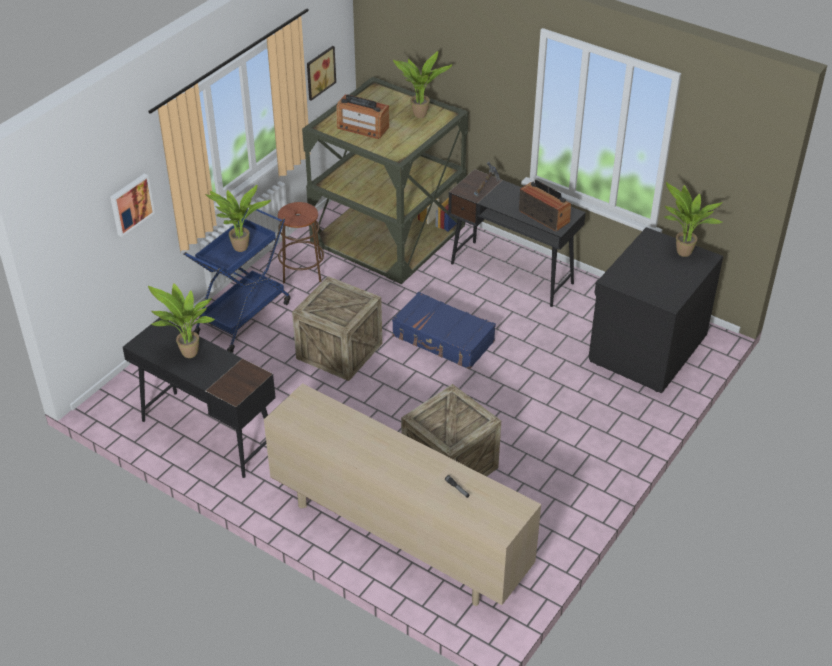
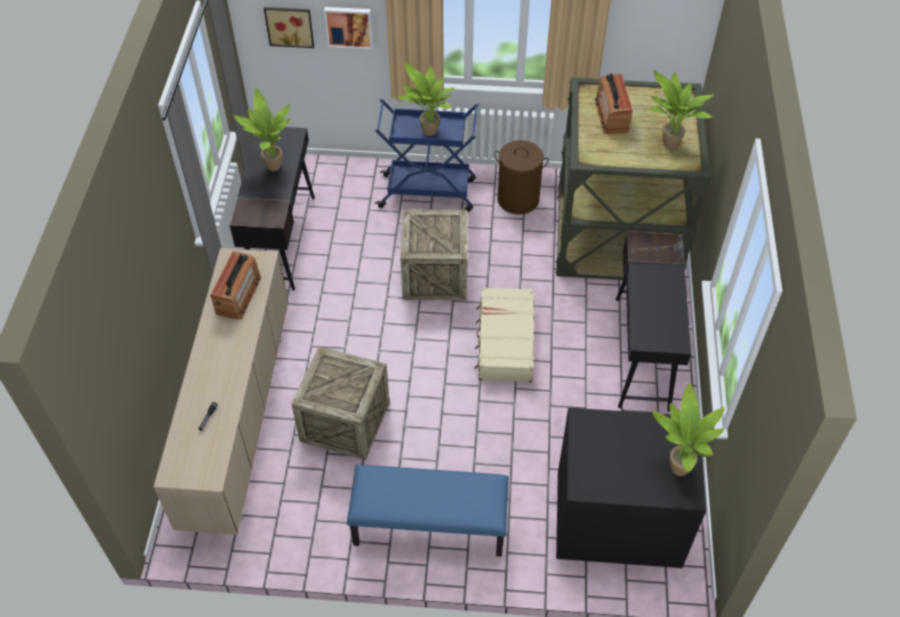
camera: 60 degrees right, 10 degrees up
(302, 270) = (518, 199): brown stool -> brown laundry basket
(319, 72) = (644, 42): picture -> picture (290, 25)
(443, 339) = (505, 341): blue suitcase -> beige suitcase
(544, 216) = (652, 322): radio -> radio (238, 295)
(587, 454) = (429, 526): none -> blue bench

